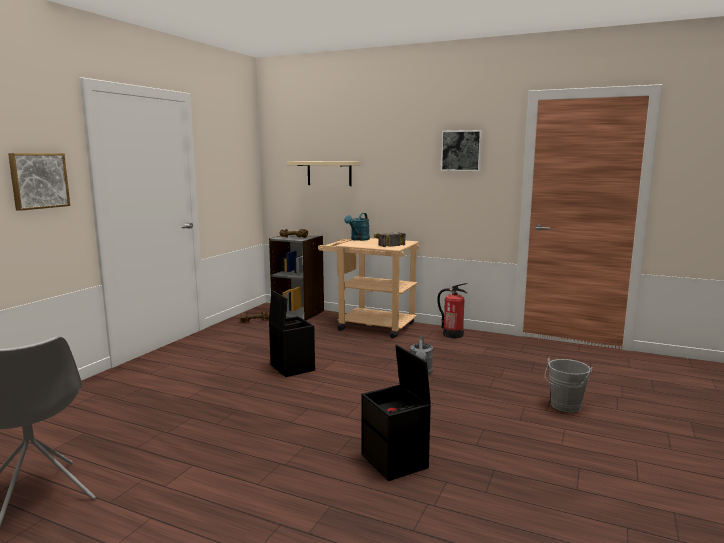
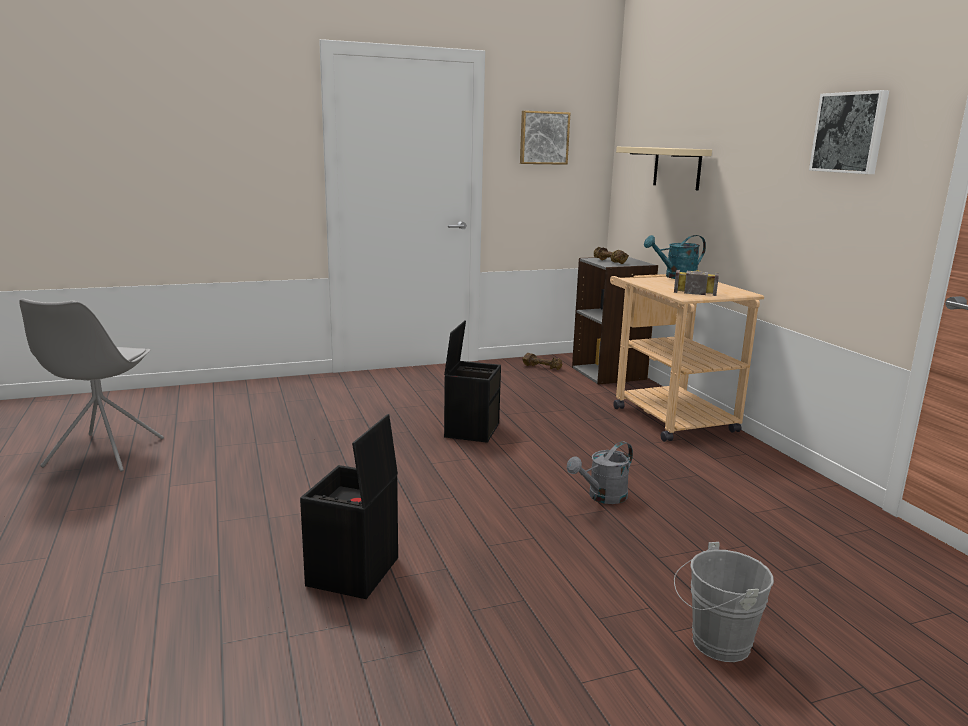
camera: 45 degrees right, 5 degrees up
(38, 180) = (258, 155): picture -> picture (543, 138)
(452, 334) = (768, 469): fire extinguisher -> none

